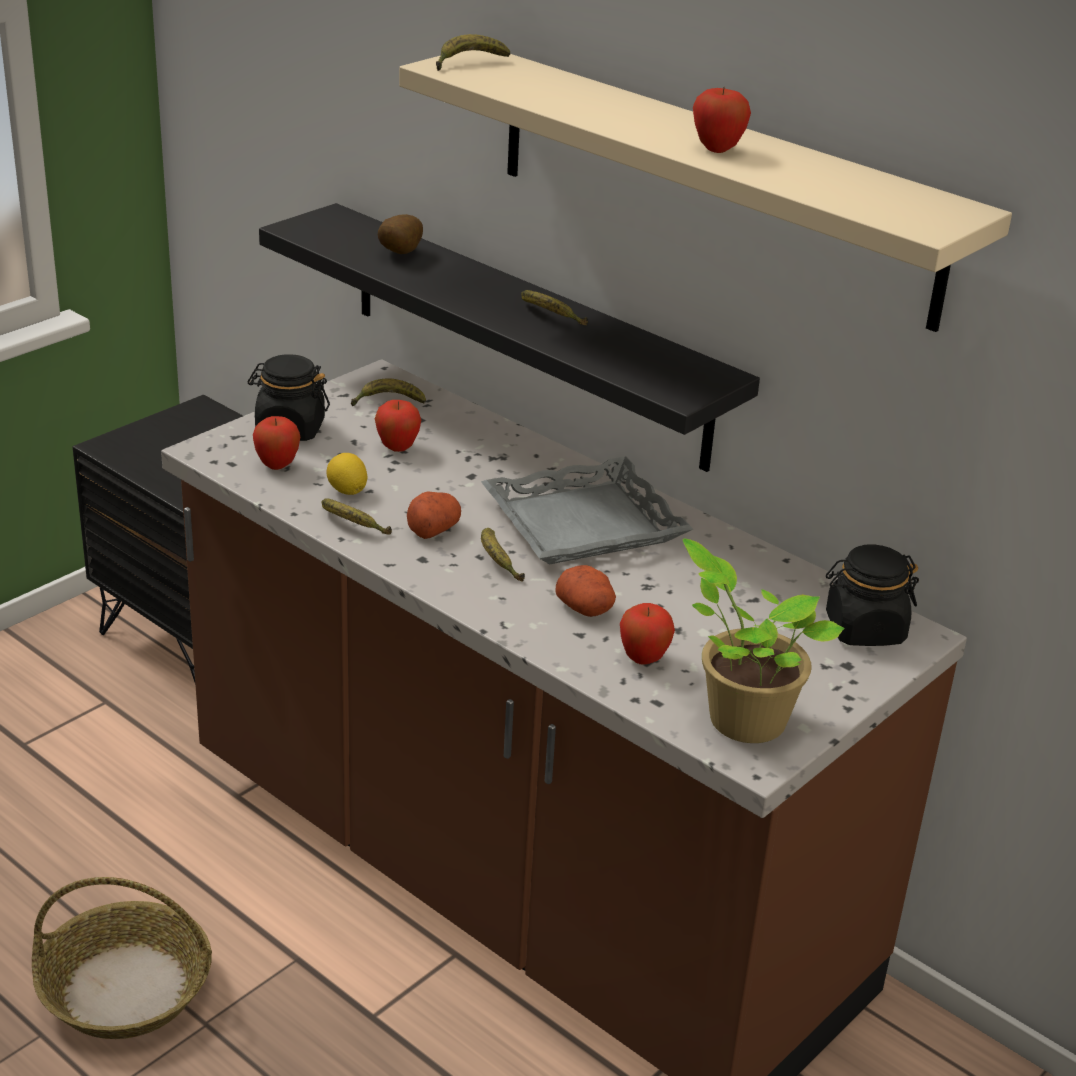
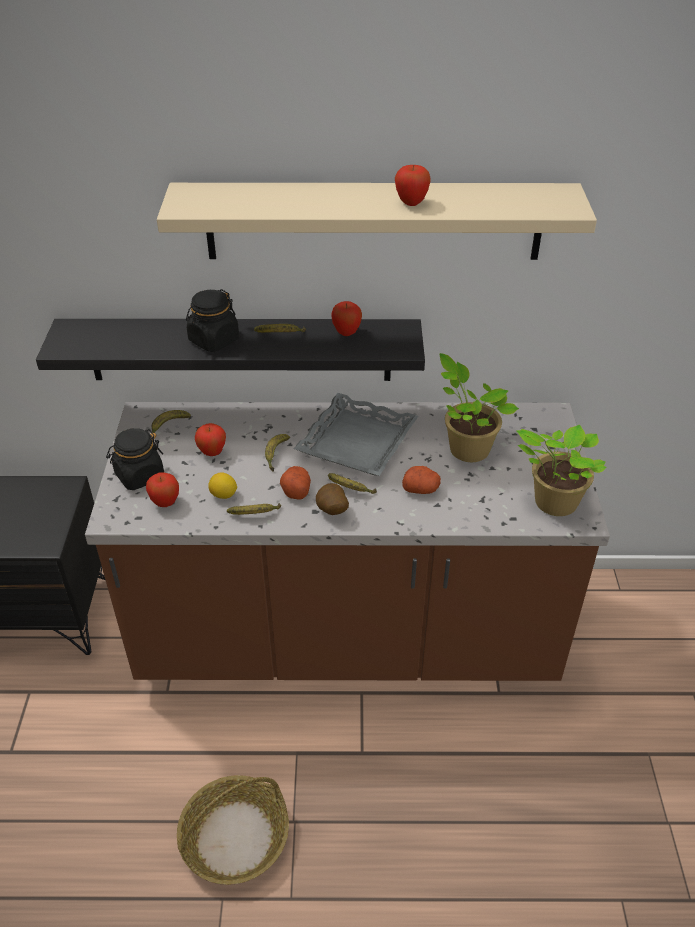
camera: 40 degrees left, 10 degrees up
(398, 254) = (144, 336): potato -> potato (331, 511)
(468, 63) = (190, 199): banana -> banana (276, 455)
(643, 659) = (479, 499): apple -> apple (346, 333)
(718, 603) = (466, 448): none -> potted plant
(864, 629) = (534, 424): black jar -> black jar (213, 340)

